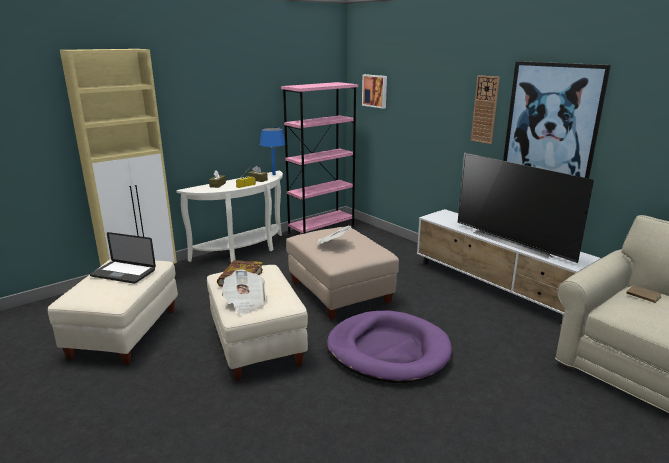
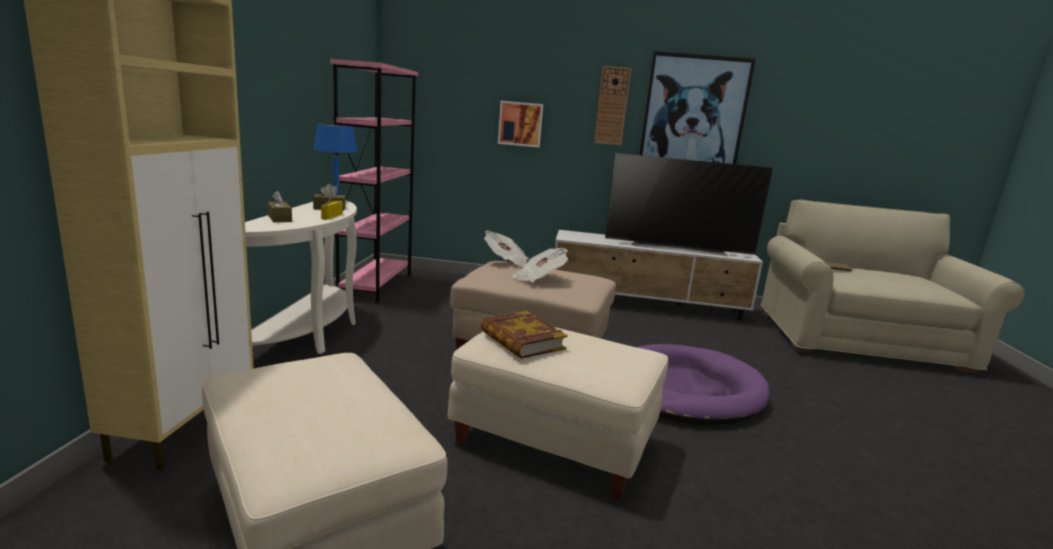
camera: 45 degrees left, 5 degrees down
(123, 273) = (313, 391): laptop -> none
(245, 303) = (600, 367): newspaper -> newspaper (506, 261)
(375, 91) = (436, 84): picture -> picture (520, 124)

